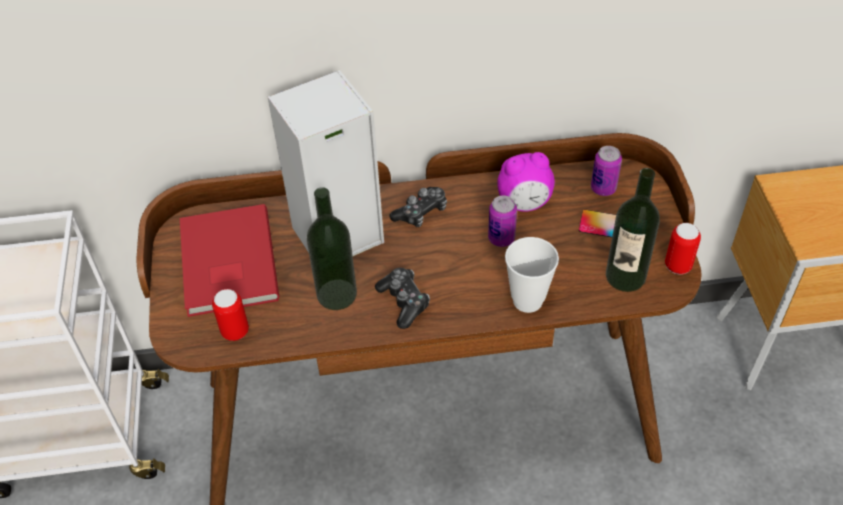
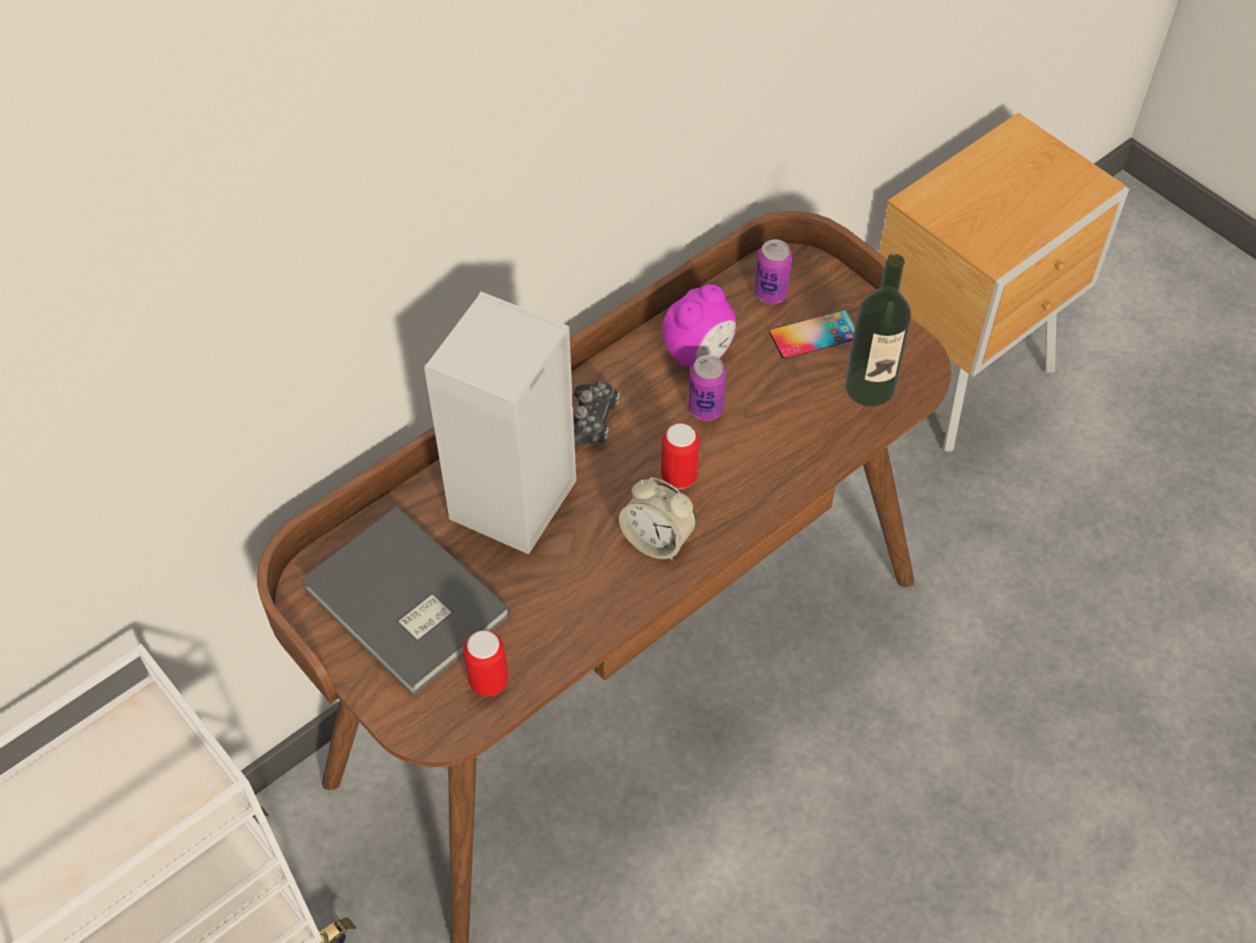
camera: 35 degrees left, 5 degrees up
(225, 264) = (404, 607): red book -> grey book
(336, 294) = (572, 572): bottle -> none
(404, 302) = (657, 540): game controller -> alarm clock
(527, 300) = (790, 468): cup -> none
(678, 266) = (913, 348): can -> can (679, 476)

